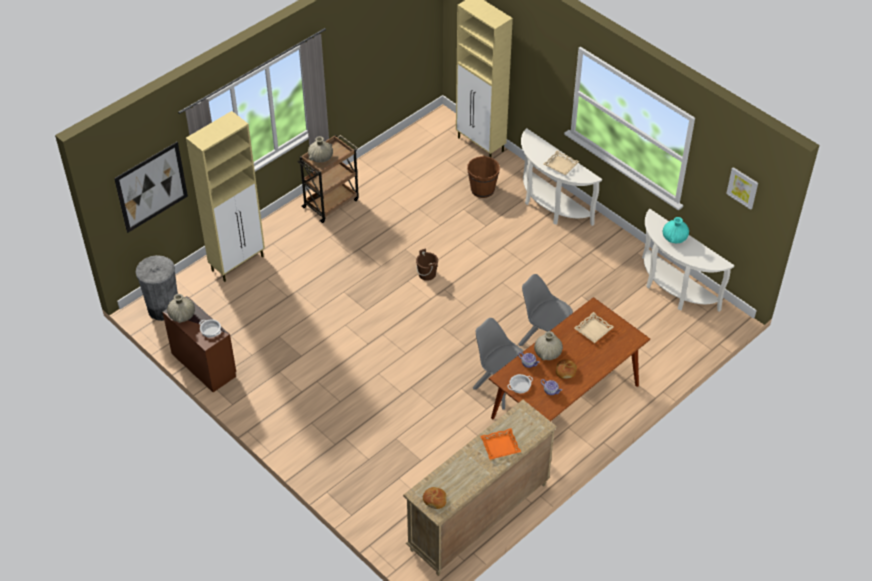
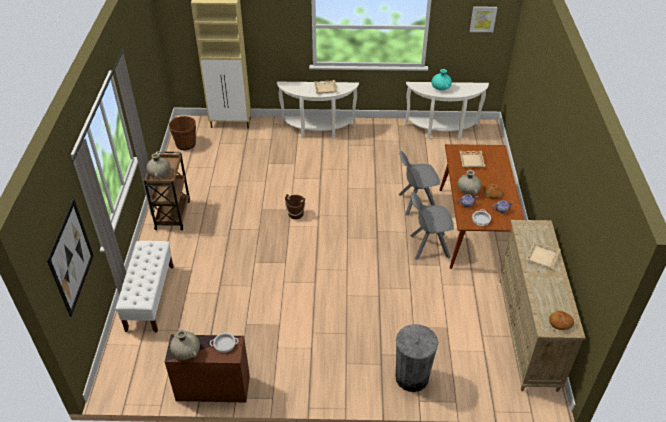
camera: 45 degrees left, 5 degrees down
(163, 308) = (126, 372): grey trash can -> grey trash can (412, 377)
(238, 263) = (150, 297): beige cabinet -> white bench
(482, 189) = (265, 146): brown bucket -> brown bucket (186, 144)
(500, 446) = (542, 256): orange tray -> beige tray

